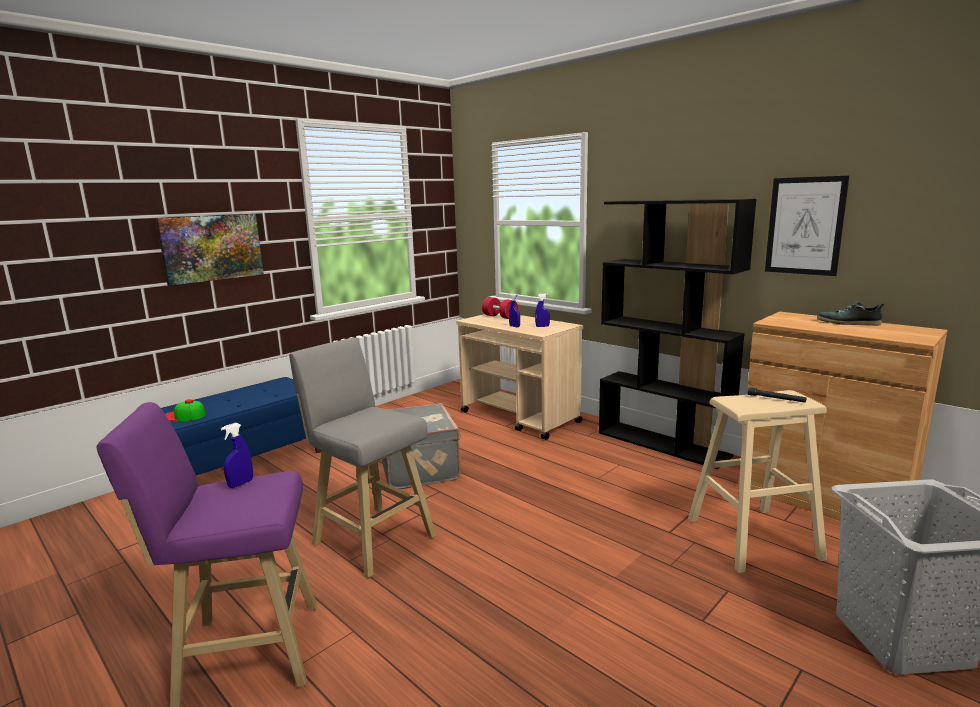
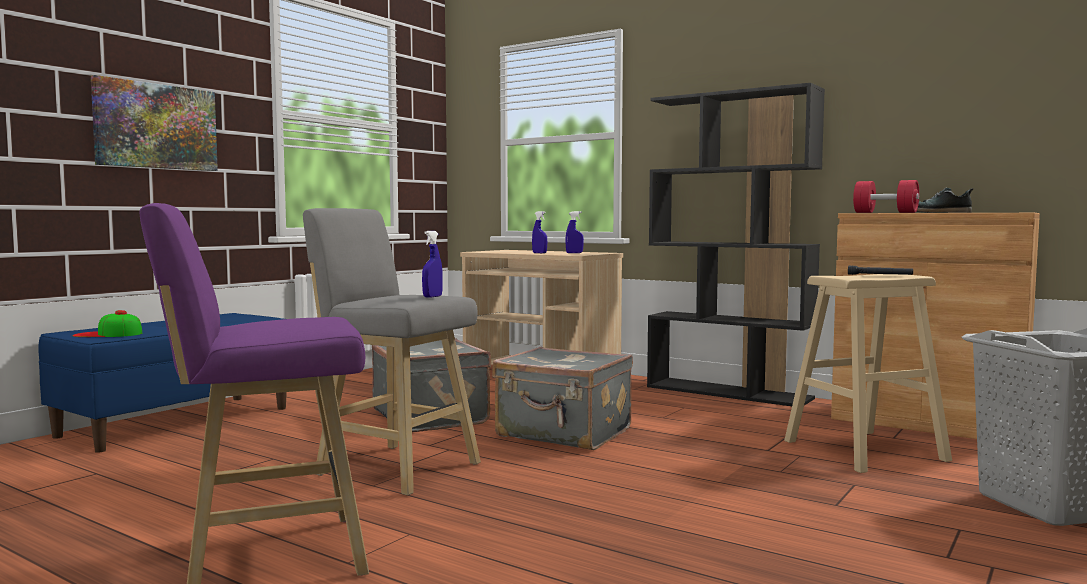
camera: 10 degrees left, 10 degrees down
(240, 484) = (280, 318): blue spray bottle -> blue spray bottle (432, 297)
(500, 317) = (514, 250): red dumbbell -> red dumbbell (885, 212)
(512, 498) = (564, 434): none -> grey suitcase
(805, 226) = (879, 116): picture -> none

